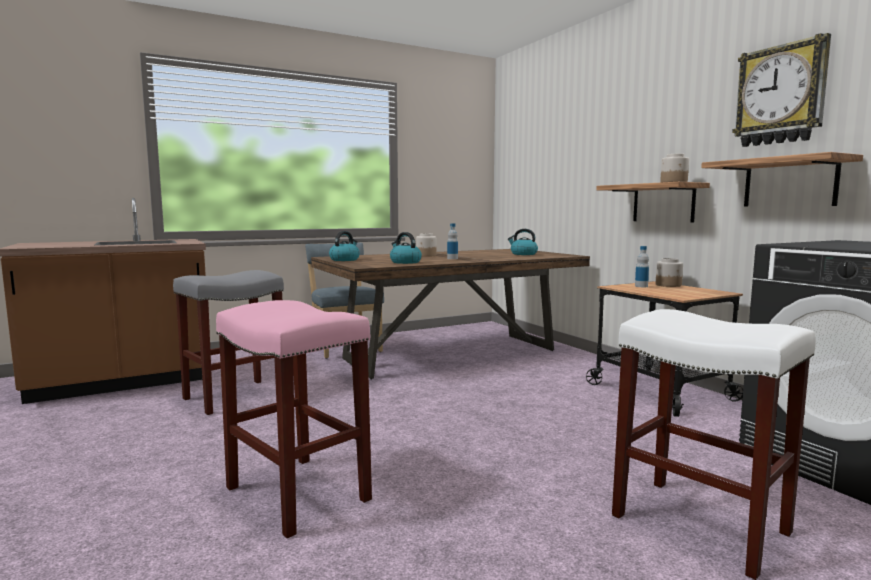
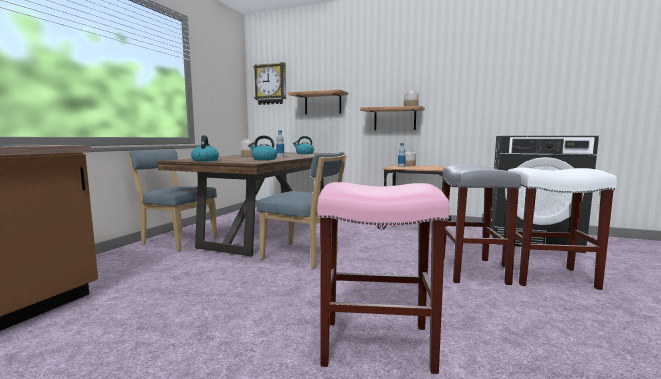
camera: 40 degrees left, 0 degrees up
(236, 396) = (158, 299): grey stool -> grey stool (470, 270)
(421, 392) = (304, 256): none -> blue chair
(781, 95) = (463, 63): wall clock -> wall clock (271, 84)
(789, 183) = (470, 108): shelf -> shelf (323, 103)

